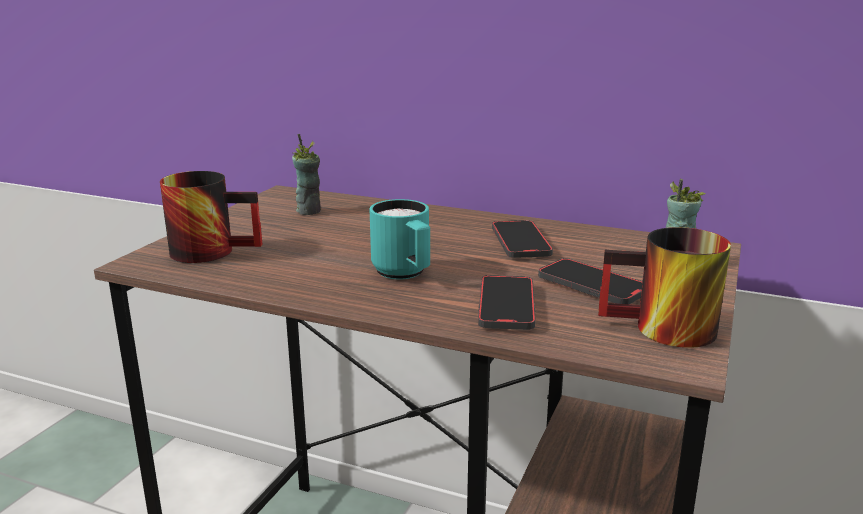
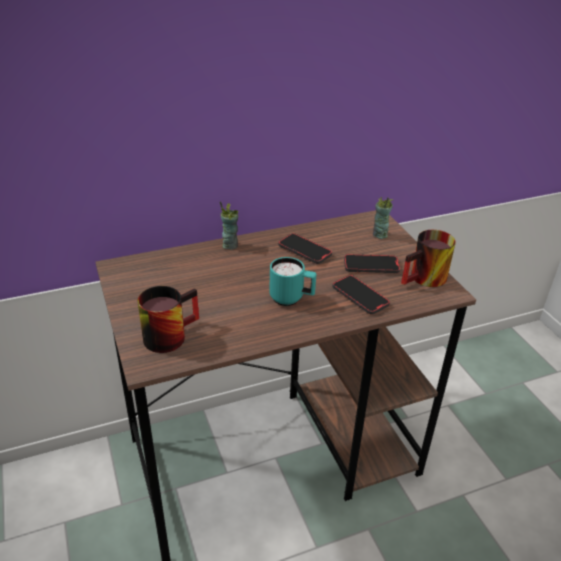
camera: 45 degrees left, 15 degrees up
(309, 211) = (162, 276): cup -> cup (230, 245)

